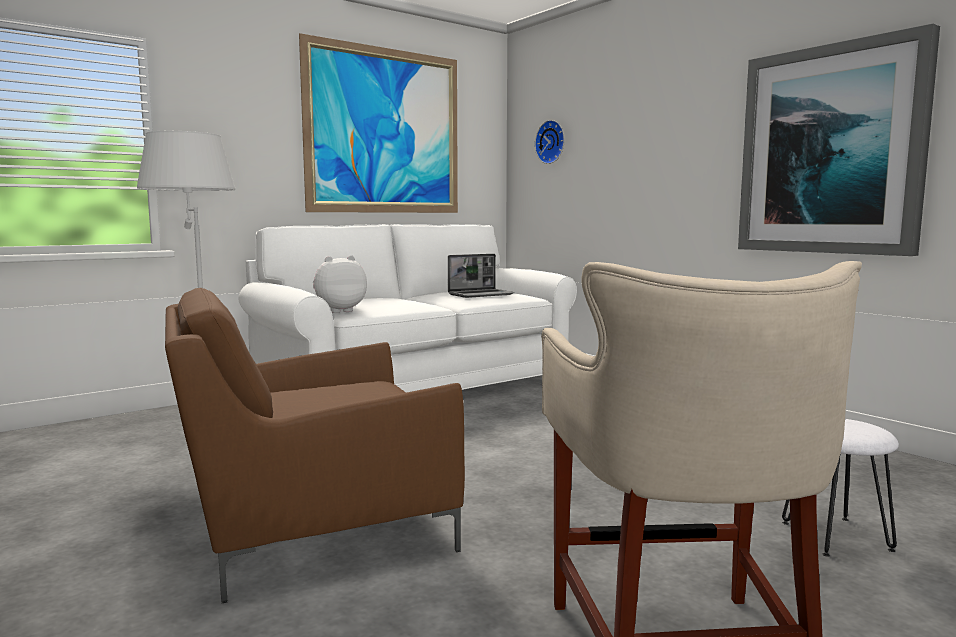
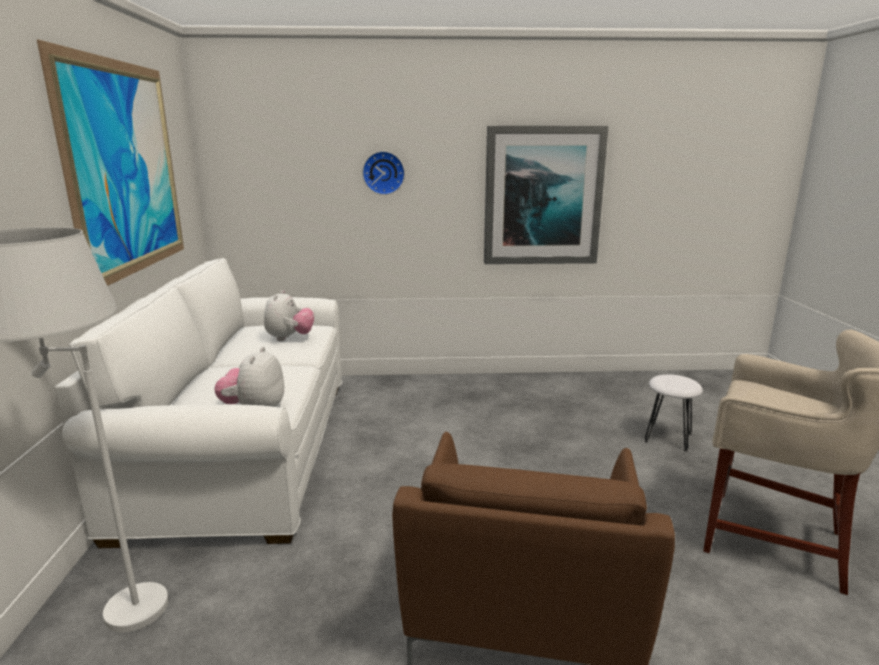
camera: 55 degrees left, 10 degrees up
(481, 294) = (289, 338): laptop -> plush toy
(552, 142) = (270, 167): wall clock -> wall clock (383, 173)

